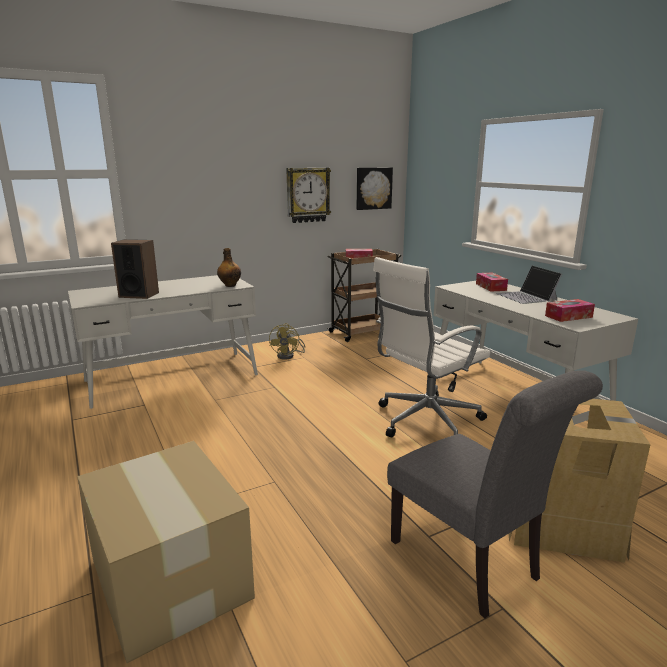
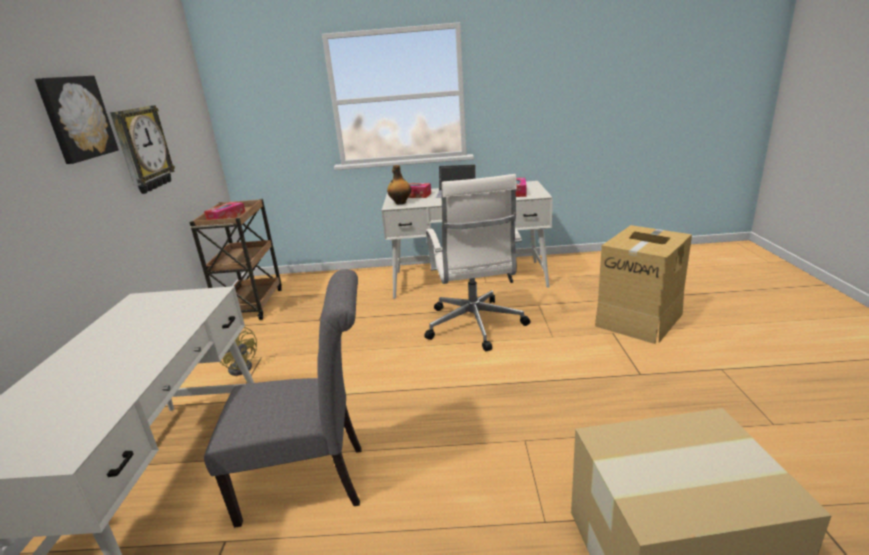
camera: 60 degrees left, 5 degrees up
(139, 295) = (112, 382): speaker -> none
(230, 285) = (198, 300): bottle -> bottle (400, 203)
(373, 188) = (191, 127): picture -> picture (76, 118)
(470, 564) = (675, 366): grey chair -> grey chair (312, 481)

